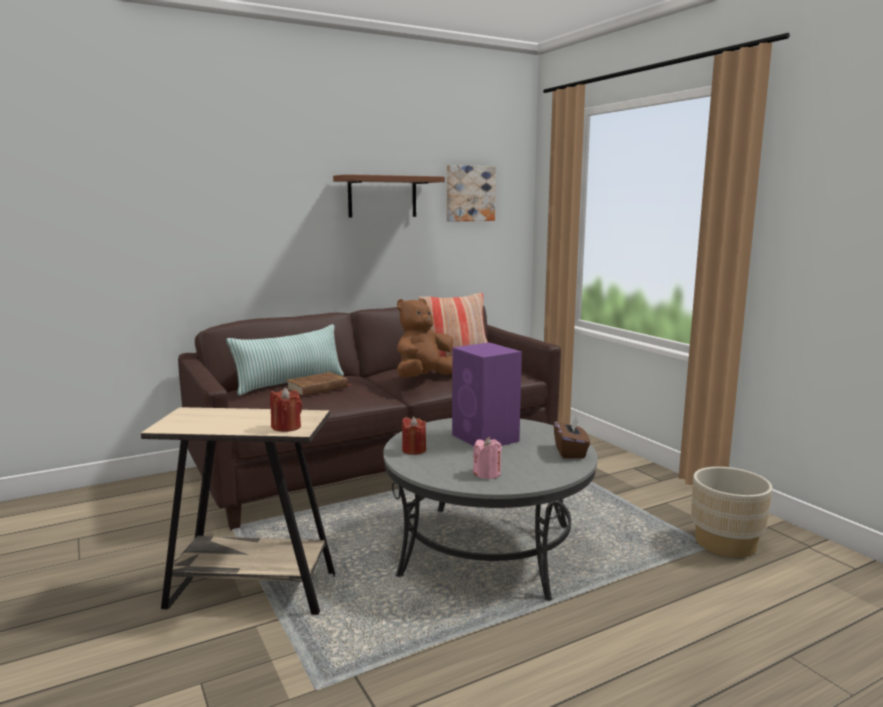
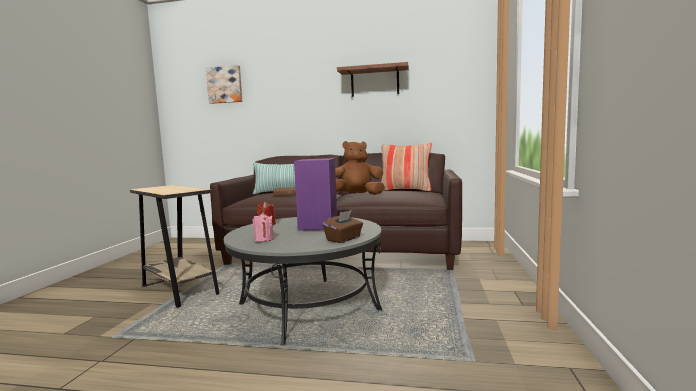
camera: 40 degrees right, 5 degrees down
(286, 427) = (171, 192): red candle -> none
(469, 193) = (443, 75): picture -> picture (225, 85)
(725, 543) = (492, 363): beige planter -> none

